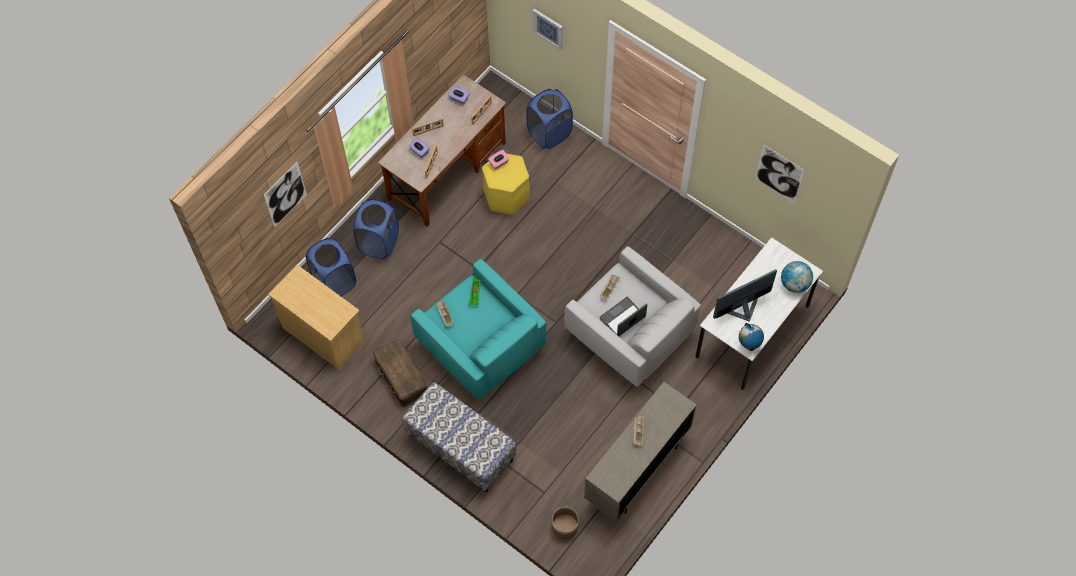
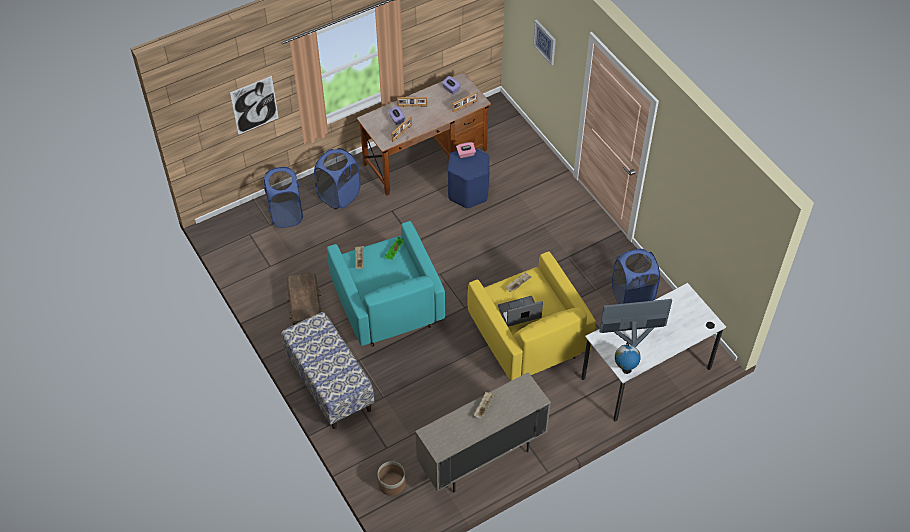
camera: 20 degrees right, 10 degrees down
(323, 334) = (255, 252): beige dresser -> none
(506, 196) = (468, 192): yellow stool -> blue stool
(549, 133) = (529, 154): blue laundry basket -> blue laundry basket (632, 295)
(630, 334) = (528, 339): white armchair -> yellow armchair
(779, 174) = (707, 216): picture -> none
(794, 284) = (693, 329): globe -> none

